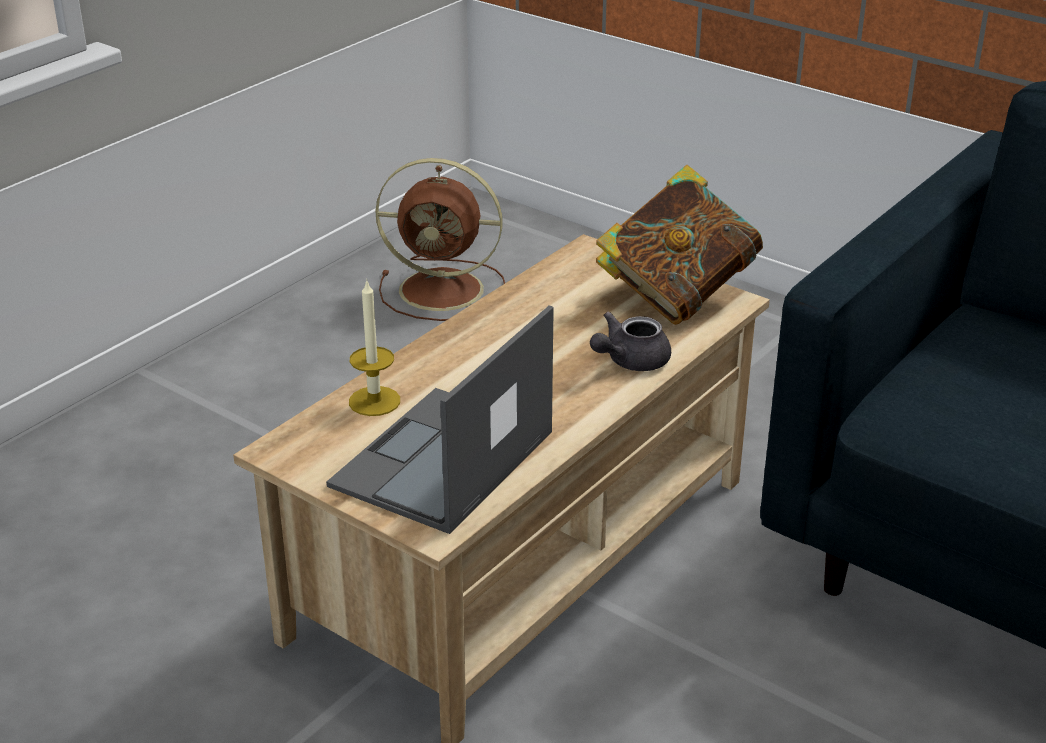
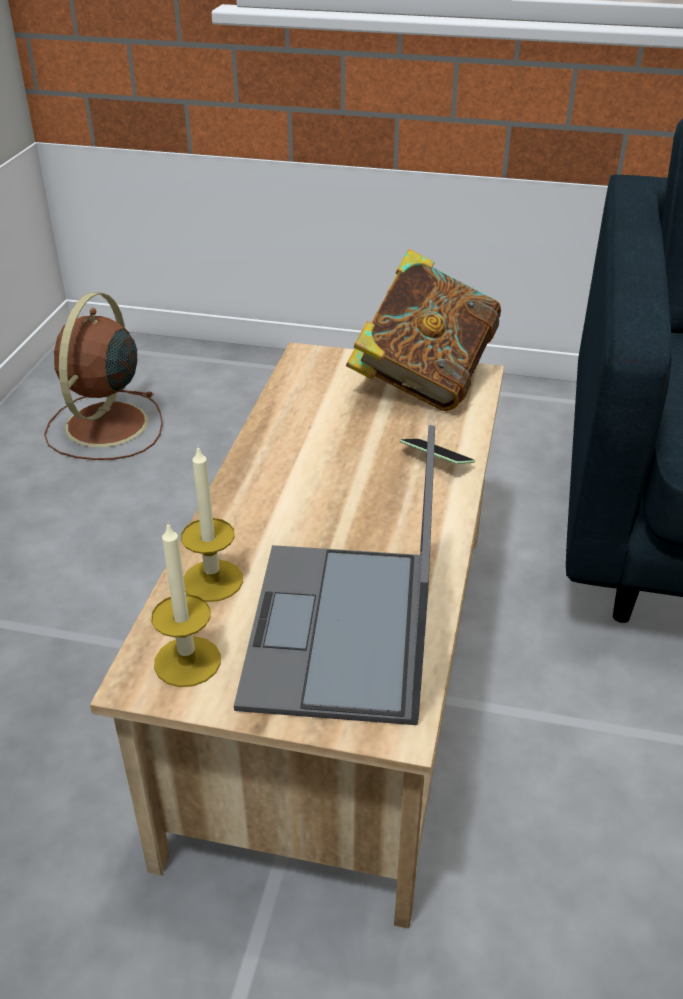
camera: 25 degrees left, 5 degrees up
(317, 448) = (187, 661): none -> candle
(445, 290) = (105, 427): brown fan -> brown fan turned 120 degrees clockwise
(630, 361) = (436, 460): grey teapot -> phone

